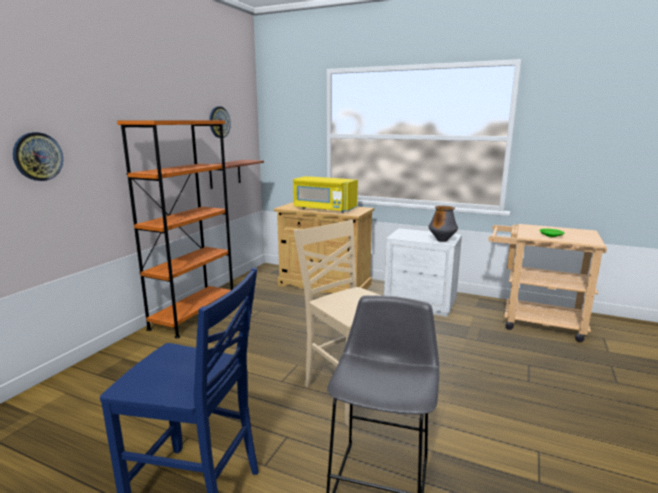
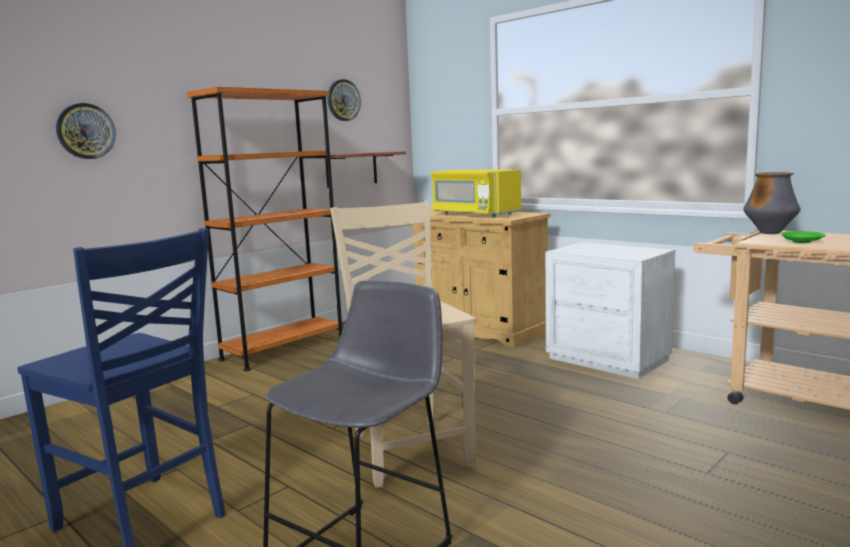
camera: 20 degrees right, 5 degrees down
(442, 240) = (630, 255): vase -> vase (770, 233)

